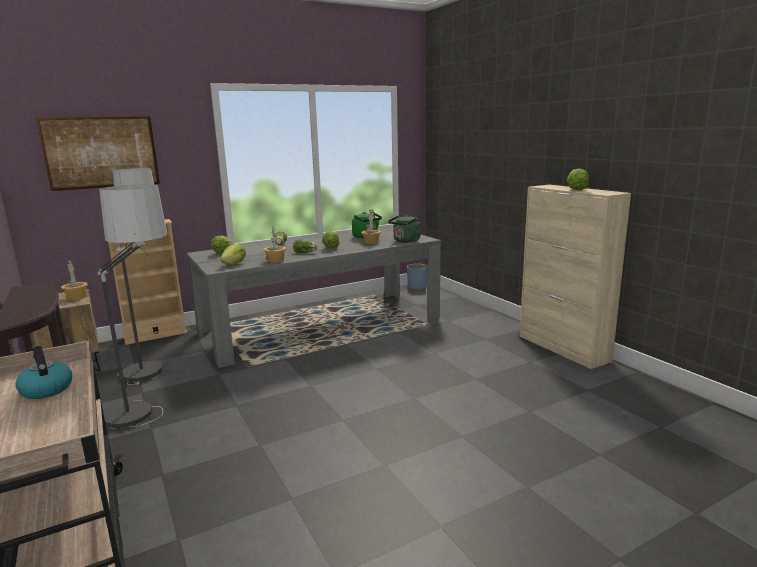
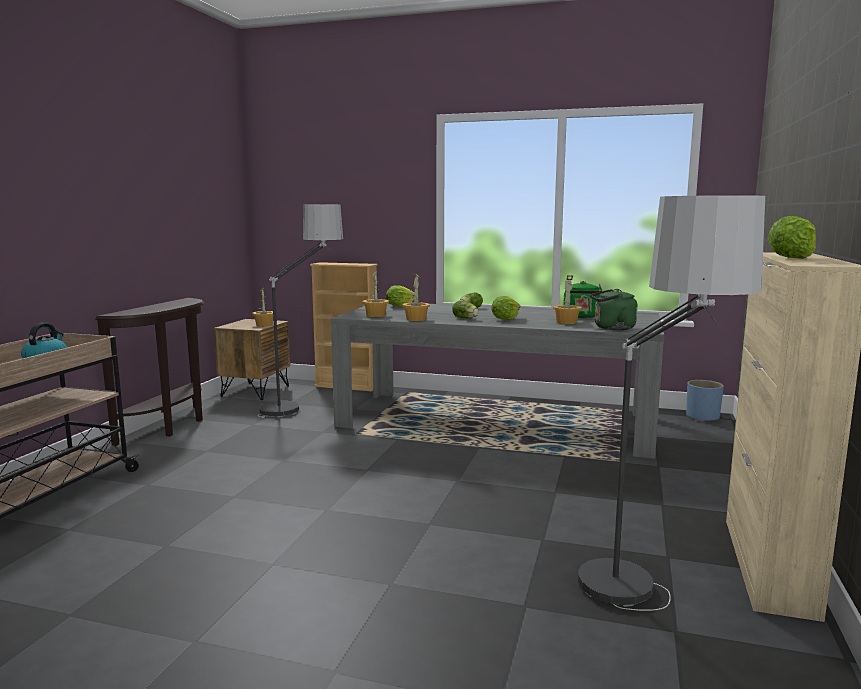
camera: 45 degrees right, 5 degrees down
(101, 152) = (326, 189): picture -> none
(149, 428) = (205, 451): floor lamp -> floor lamp (642, 623)
(234, 264) = (376, 315): lettuce -> potted plant

